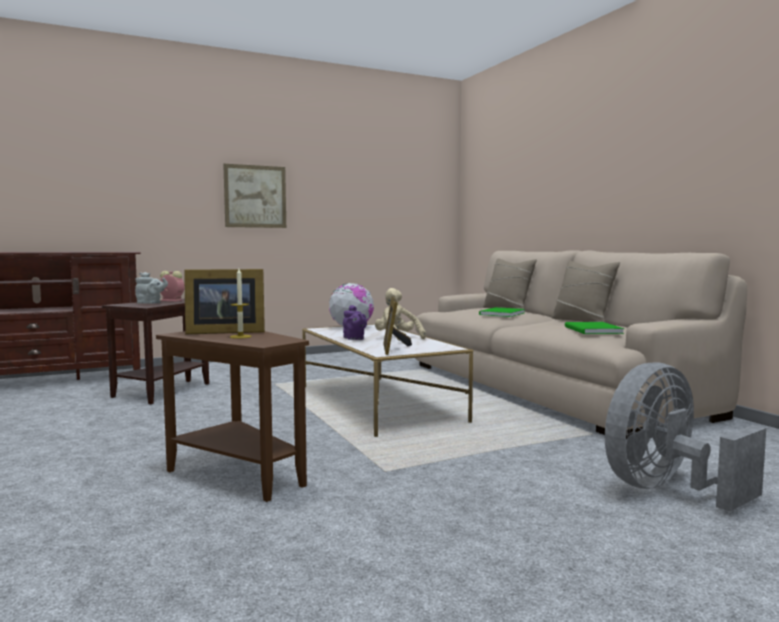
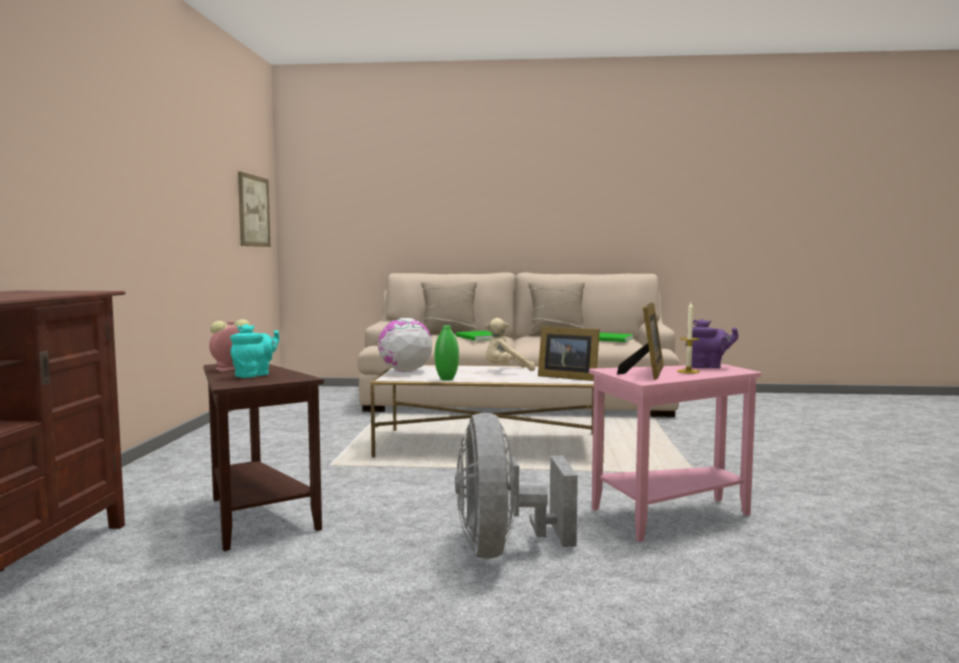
camera: 60 degrees left, 0 degrees up
(150, 303) = (255, 375): grey teapot -> turquoise teapot
(238, 474) = (668, 516): brown side table -> pink side table
(255, 196) = (135, 193): picture -> picture (253, 211)
(333, 335) = (446, 379): none -> green vase
(354, 339) = (487, 378): purple teapot -> purple teapot (708, 367)
(666, 490) = (772, 430): grey fan -> grey fan (503, 549)

